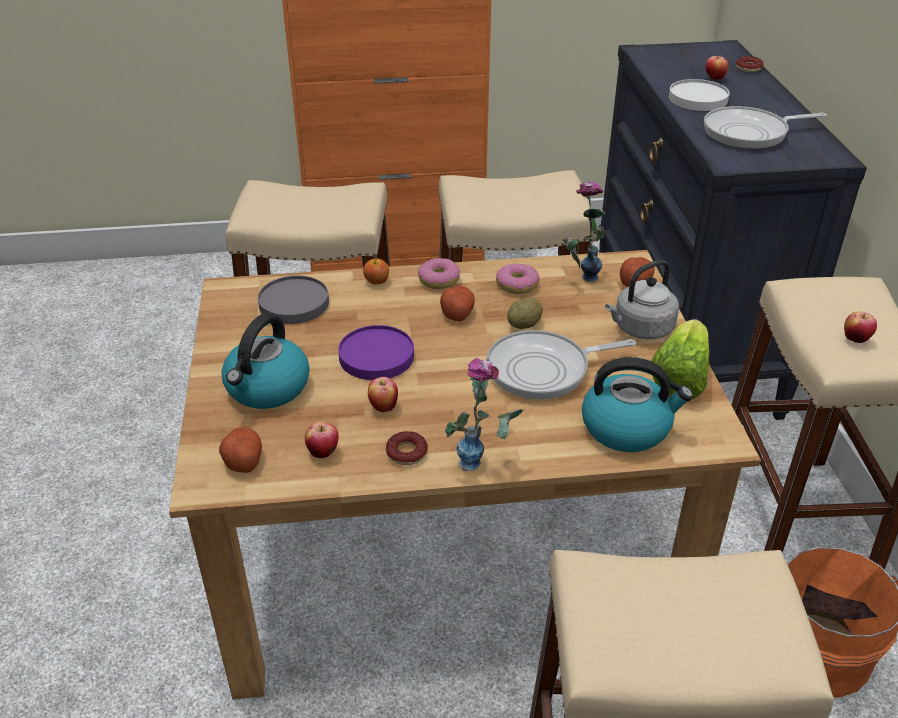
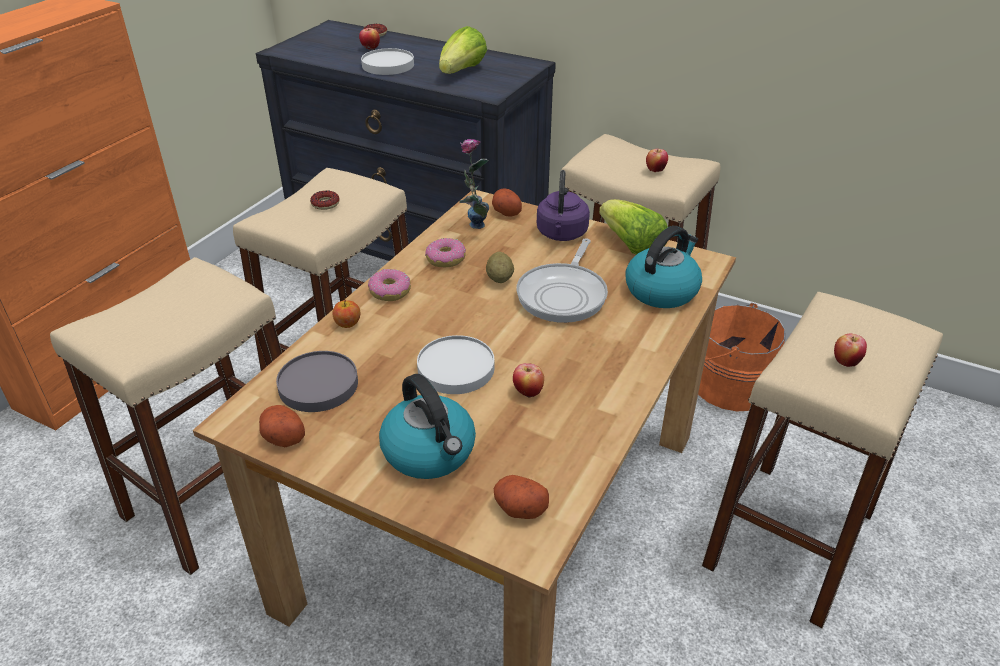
camera: 55 degrees left, 0 degrees up
(323, 452) = (555, 451): apple -> apple (845, 362)
(376, 357) = (456, 369): purple plate -> white plate
(406, 452) = (597, 404): donut -> donut (325, 204)
(457, 313) = (446, 302): potato -> potato (282, 436)
(484, 466) = (648, 371): vase -> none
(640, 329) = (561, 234): grey kettle -> purple kettle
(750, 133) = (462, 71): frying pan -> lettuce

